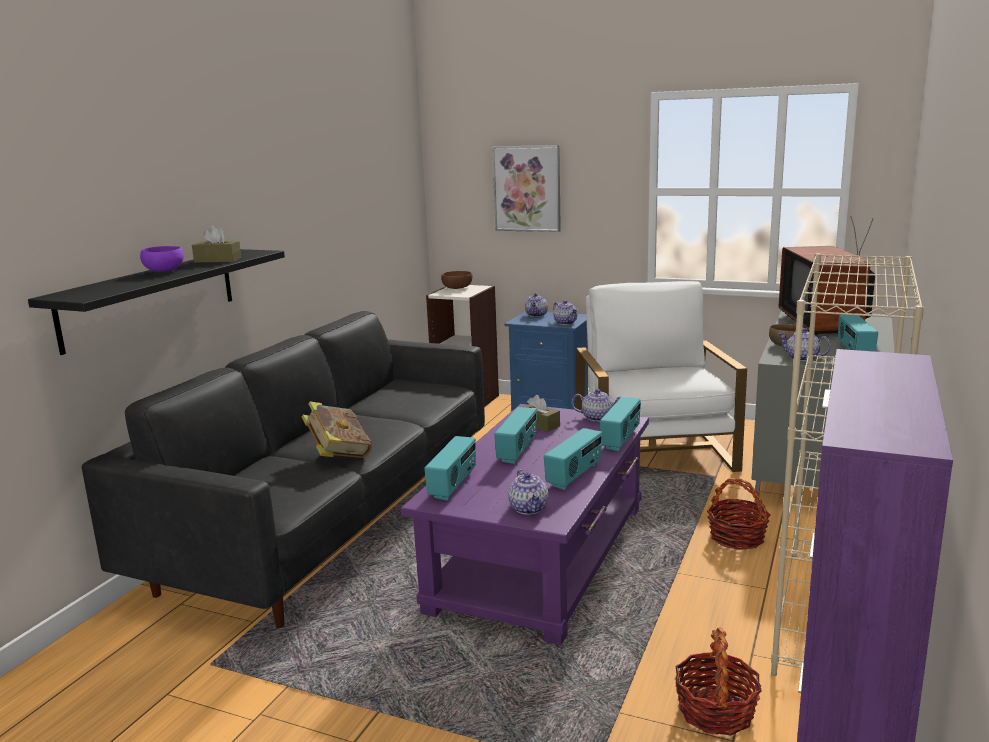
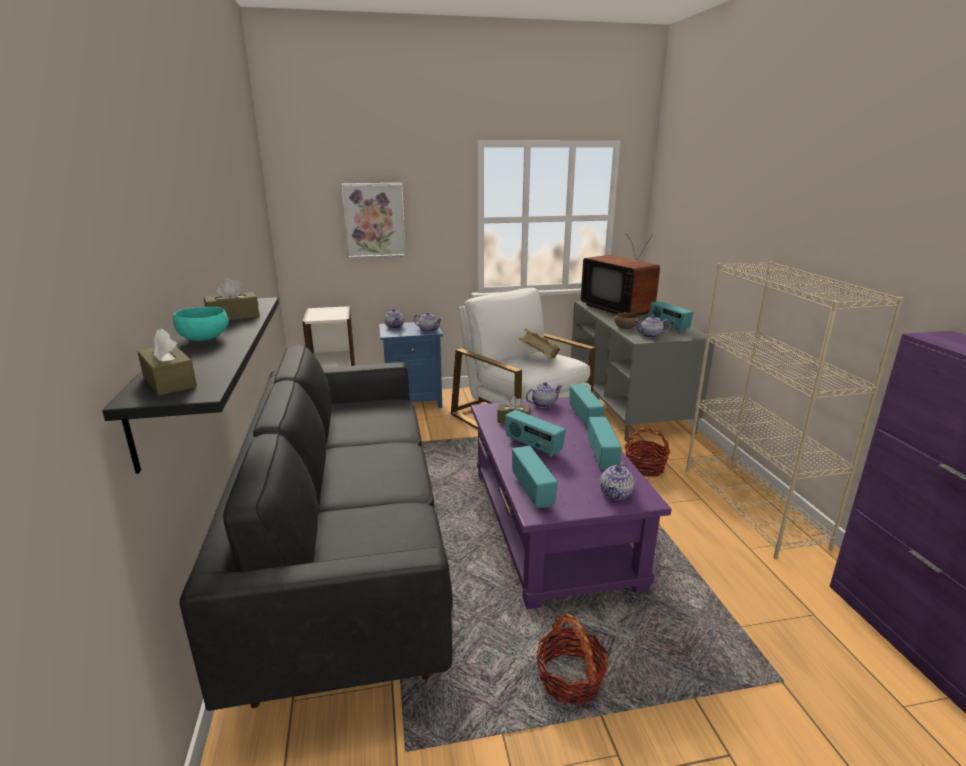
camera: 35 degrees left, 5 degrees up
(86, 290) = (169, 381): none -> brown tissue box
(165, 271) = (205, 339): purple bowl -> turquoise bowl
(338, 455) = (391, 492): book -> book (539, 359)
(457, 287) = (320, 311): brown bowl -> none
(517, 451) = (533, 446): radio -> radio turned 150 degrees clockwise
(529, 508) = (616, 494): teapot -> teapot turned 75 degrees clockwise
(716, 711) = (782, 598): basket -> basket (570, 679)

